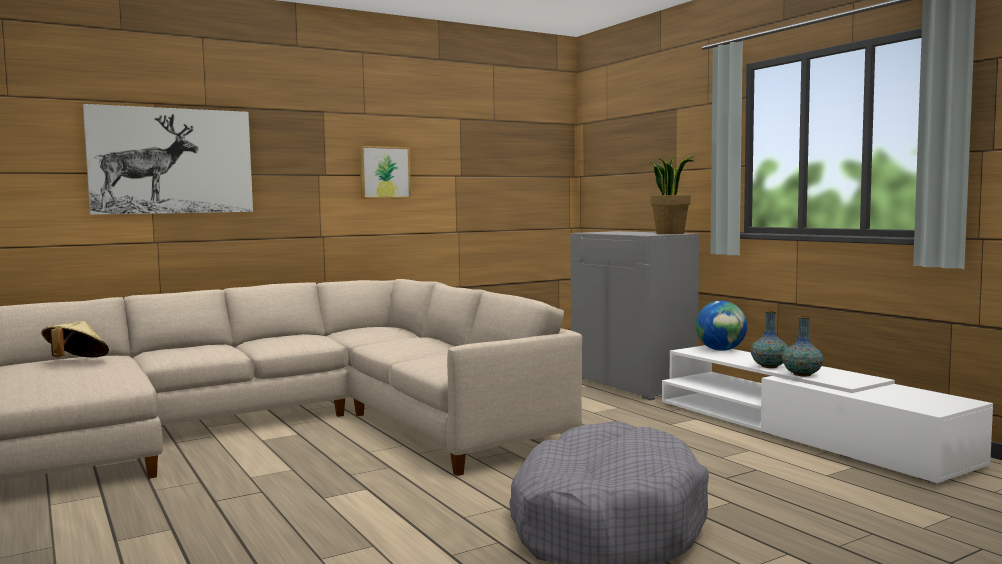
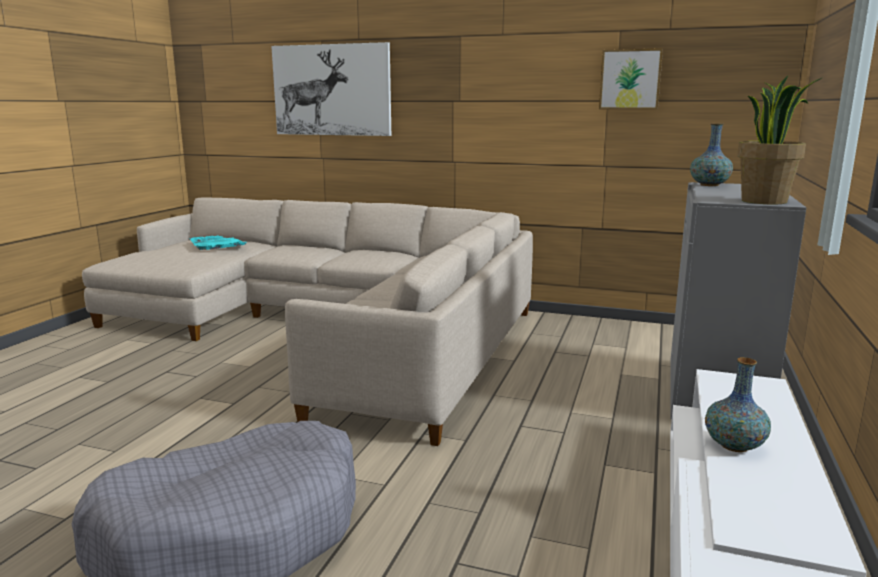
camera: 50 degrees right, 10 degrees up
(76, 362) = (217, 245): beige hat -> turquoise tray
(384, 172) = (519, 98): picture -> picture (630, 79)
(721, 350) = (764, 393): globe -> none
(802, 374) = (731, 480): vase -> vase (709, 185)

